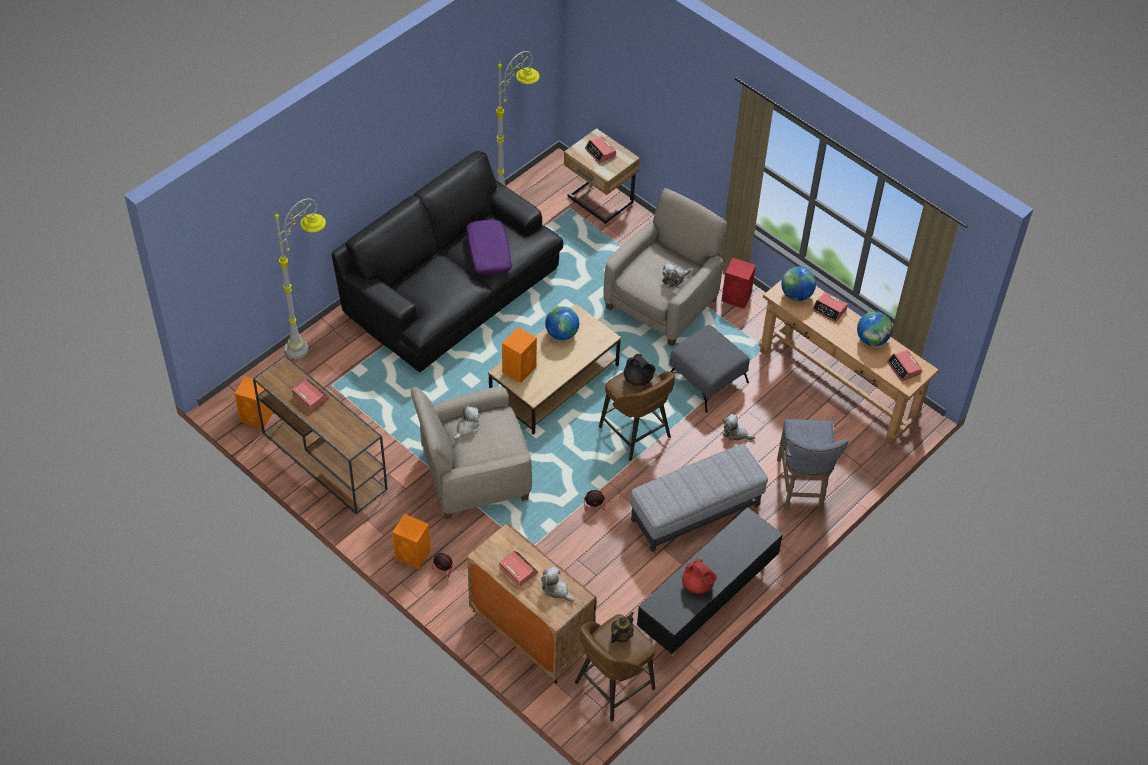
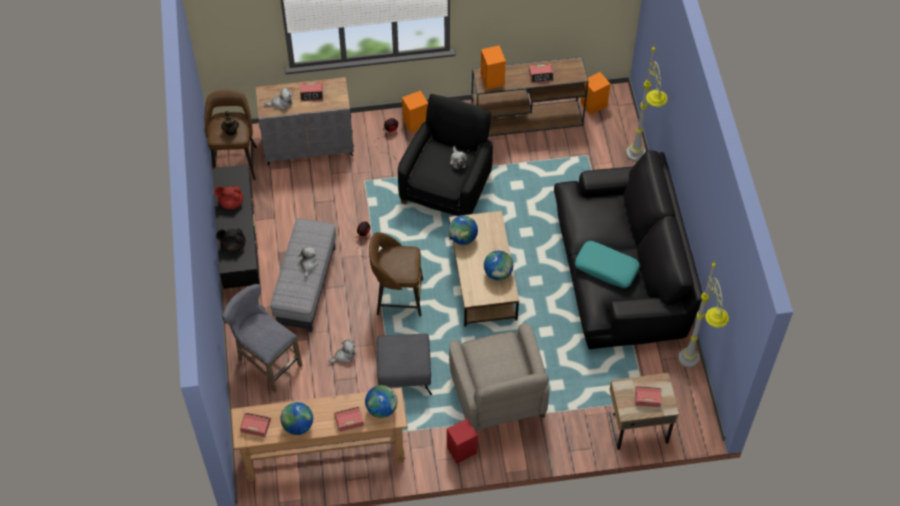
camera: 130 degrees right, 5 degrees up
(473, 475) = (447, 187): beige armchair -> black armchair
(488, 252) = (606, 268): purple pillow -> turquoise pillow
(519, 369) = (488, 229): orange speaker -> orange speaker (492, 80)
(529, 631) = (309, 146): brown cabinet -> grey cabinet
(548, 382) = (463, 238): none -> globe
(638, 379) = (403, 265): black teapot -> black teapot (233, 245)
(674, 279) = (481, 366): plush toy -> plush toy (308, 264)

